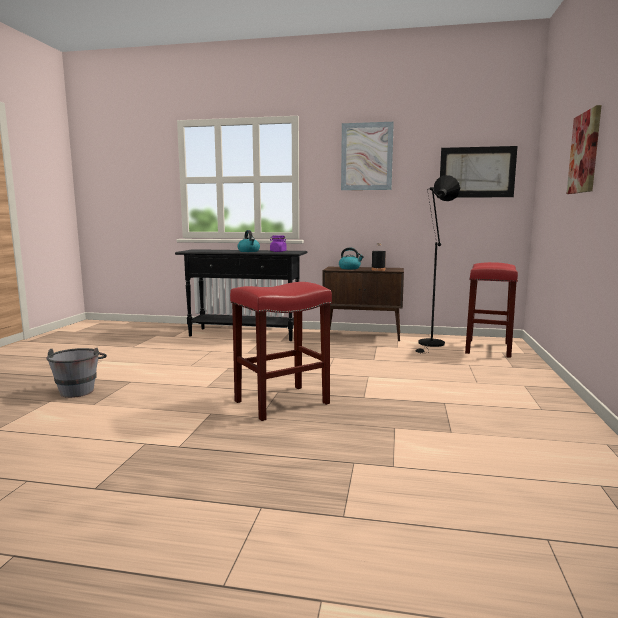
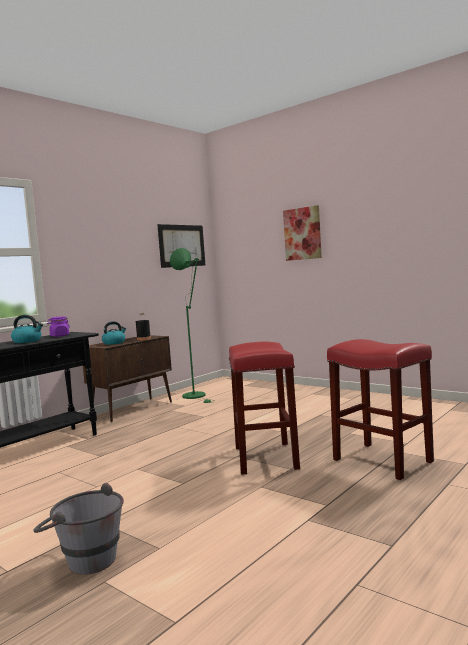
camera: 60 degrees left, 5 degrees down
(366, 156) = (102, 229): picture -> none
(430, 344) = (196, 396): black floor lamp -> green floor lamp
(487, 348) = (230, 386): red stool -> red stool (381, 460)

